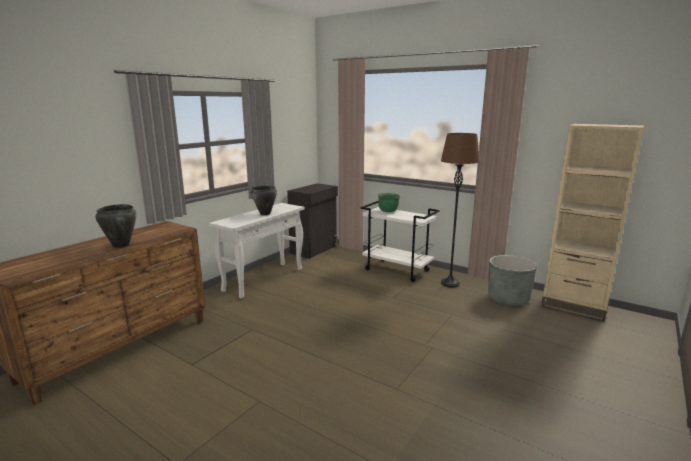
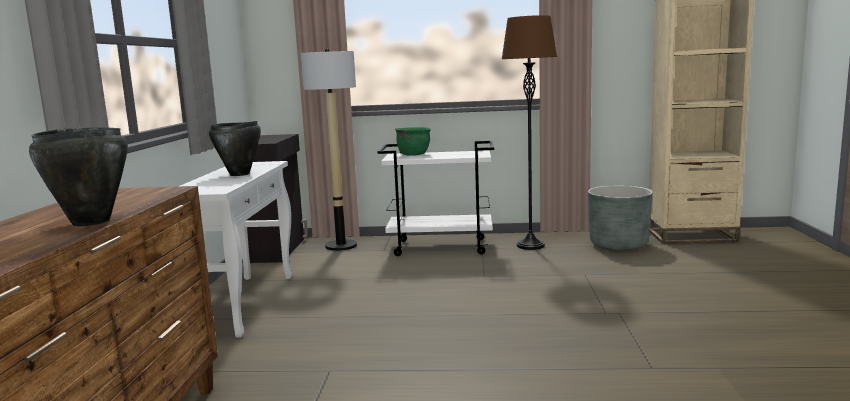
camera: 30 degrees left, 5 degrees down
(348, 255) = (341, 246): none -> floor lamp

